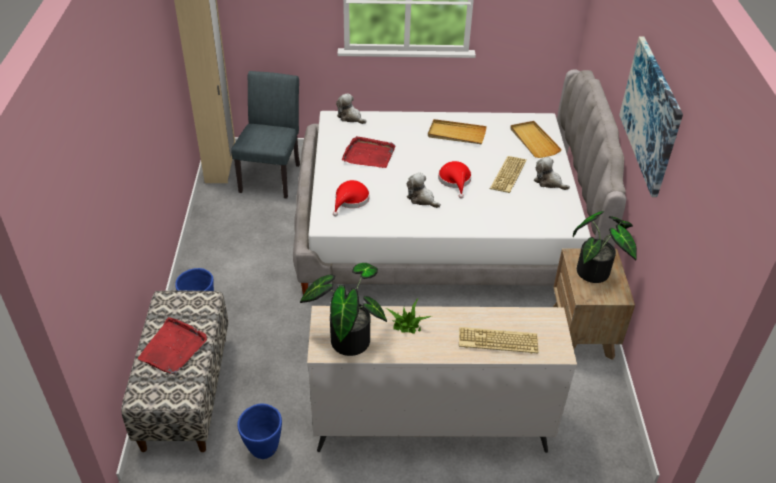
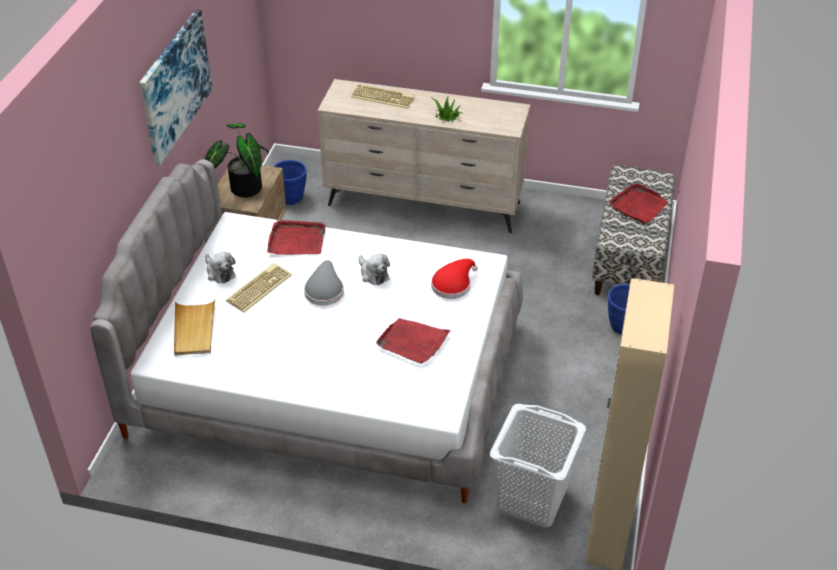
camera: 165 degrees left, 0 degrees up
(263, 449) = (562, 210): blue planter -> blue planter (292, 199)
(272, 175) = (531, 500): grey chair -> white laundry basket
(347, 338) = (496, 113): potted plant -> none
(350, 117) = (418, 409): plush toy -> none
(455, 181) = (324, 290): red hat -> grey hat
(456, 134) = (286, 356): beige tray -> none
(504, 218) = (296, 240): none -> red tray

